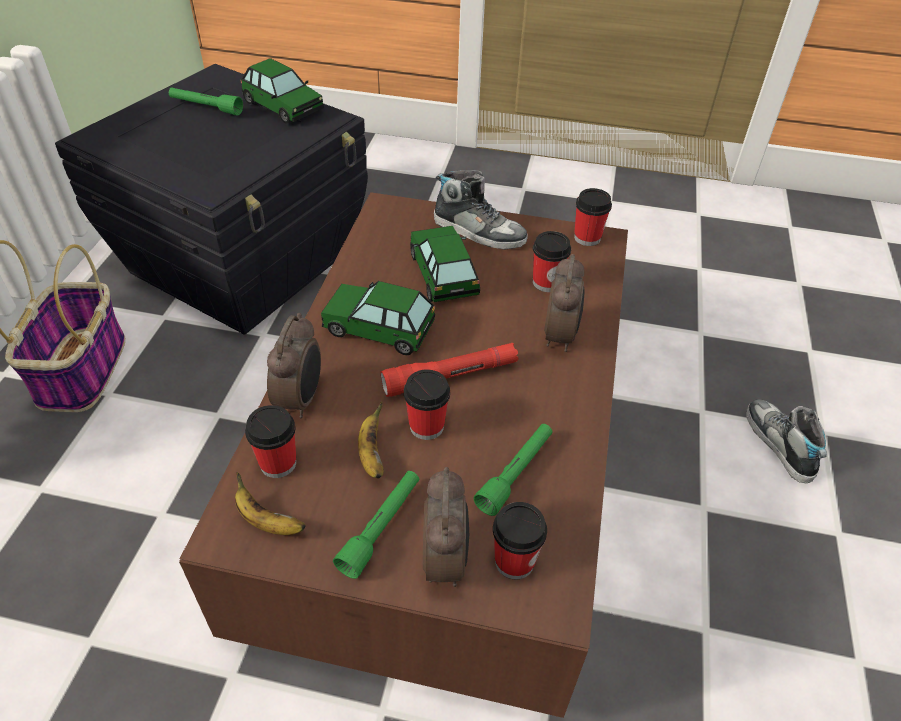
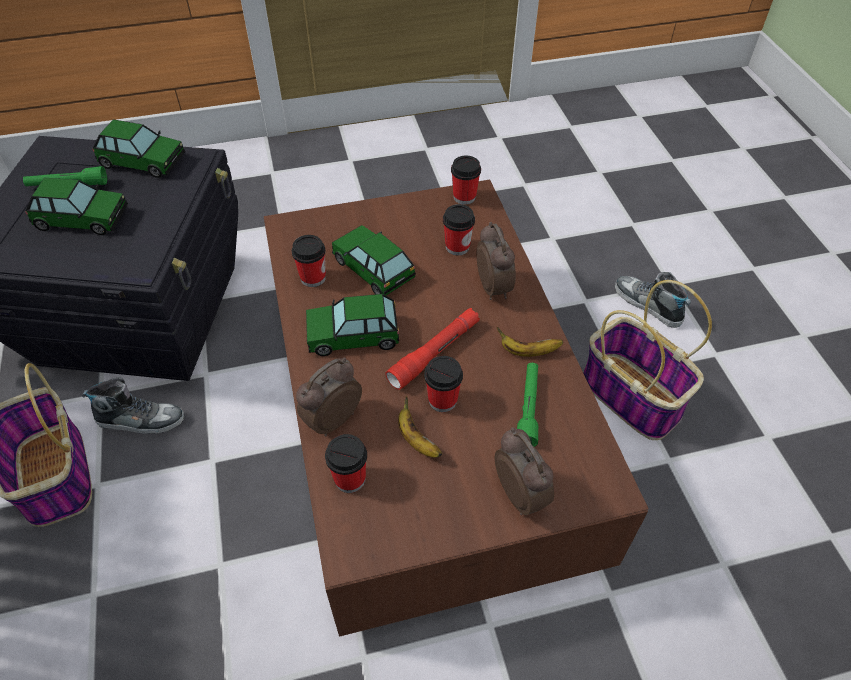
camera: 25 degrees left, 5 degrees up
(197, 137) = (82, 218): none -> toy car
(267, 521) = (373, 527): banana -> banana (528, 351)
(301, 399) = (332, 420): alarm clock -> alarm clock turned 120 degrees counterclockwise
(381, 527) = (461, 492): green flashlight -> none
(479, 231) = (378, 221): shoe -> shoe (140, 419)
(514, 561) = (566, 472): cup -> cup (313, 278)
(700, 538) = (633, 397): none -> basket

